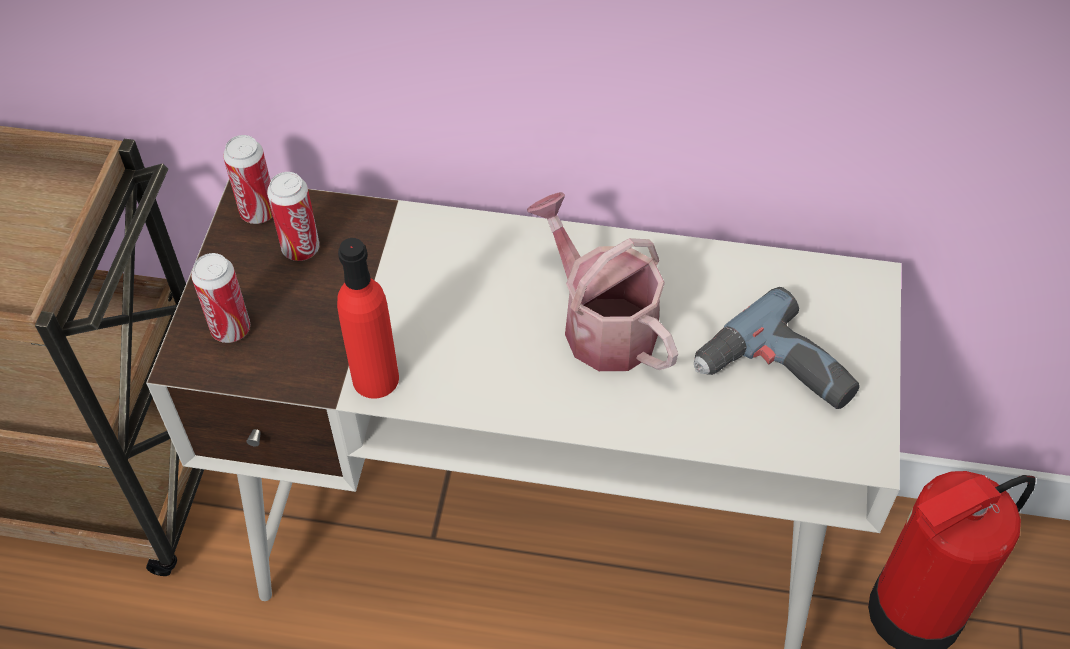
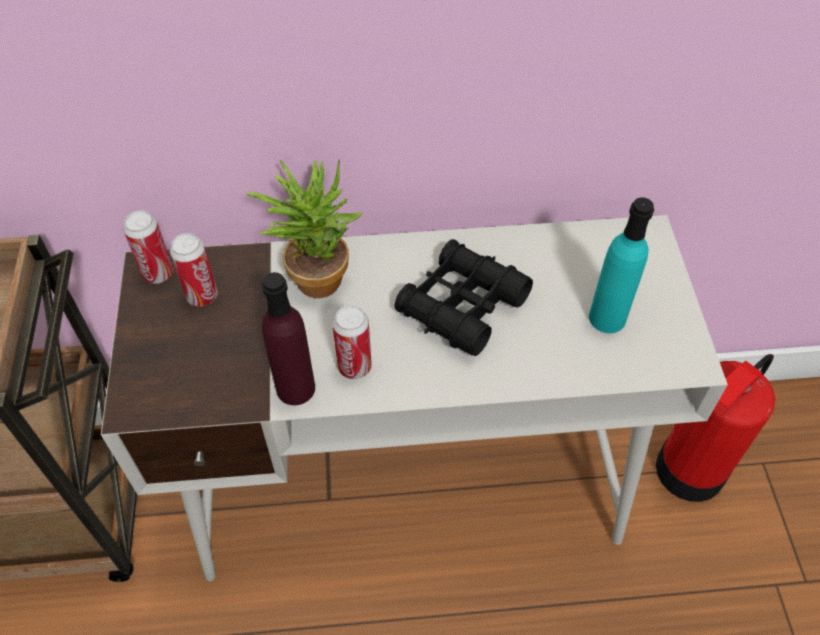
camera: 15 degrees left, 0 degrees up
(231, 329) = (162, 373): can -> can (354, 367)
(375, 378) = (295, 388): red bottle -> purple bottle
(438, 249) = (315, 274): none -> potted plant
(601, 323) = (461, 306): watering can -> black binoculars
(776, 376) = (607, 318): power drill -> turquoise bottle

